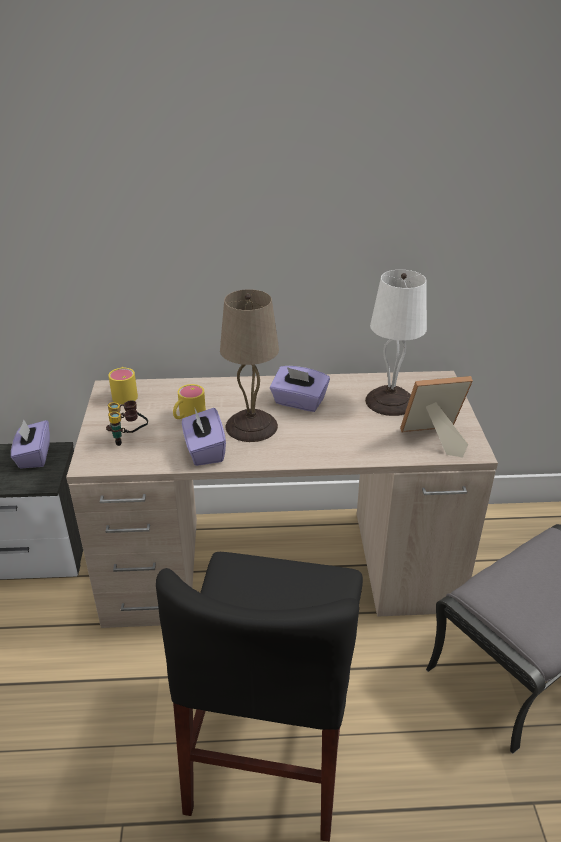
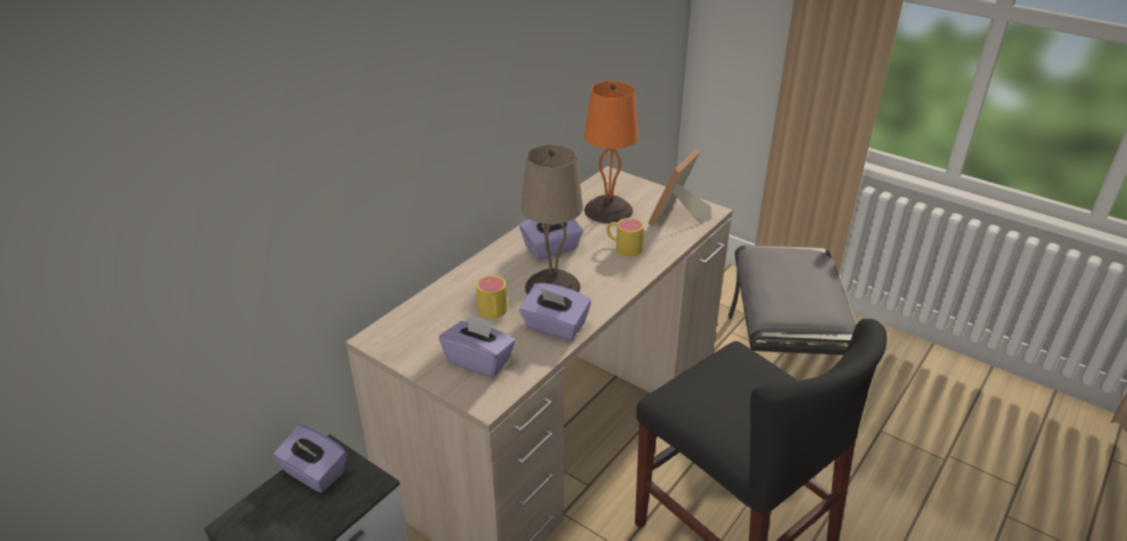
camera: 50 degrees left, 0 degrees up
(125, 394) = (400, 332): yellow mug -> yellow mug (623, 247)
(129, 438) = (479, 361): binoculars -> purple tissue box
(390, 402) = (609, 210): white table lamp -> orange table lamp

